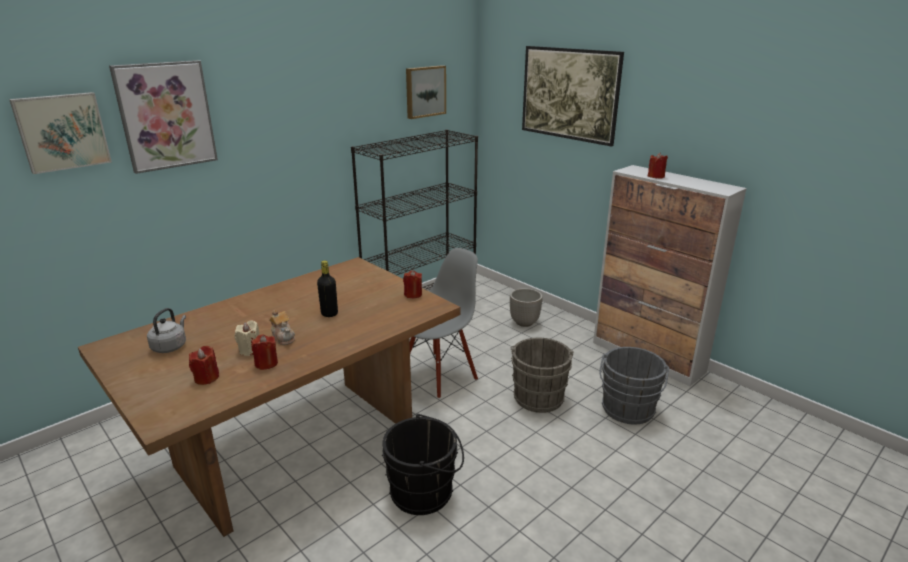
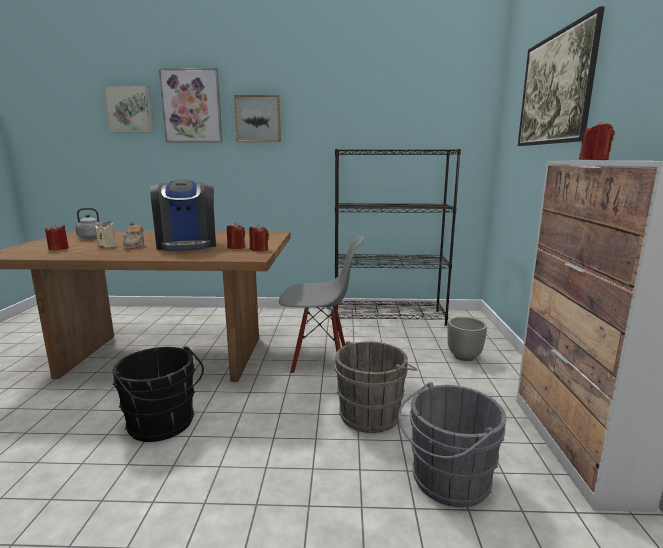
camera: 45 degrees right, 10 degrees down
(266, 363) = (92, 251): red candle -> red candle (236, 247)
(329, 314) = (187, 245): black bottle -> coffee machine
(424, 91) = (427, 110): picture -> picture (258, 119)

